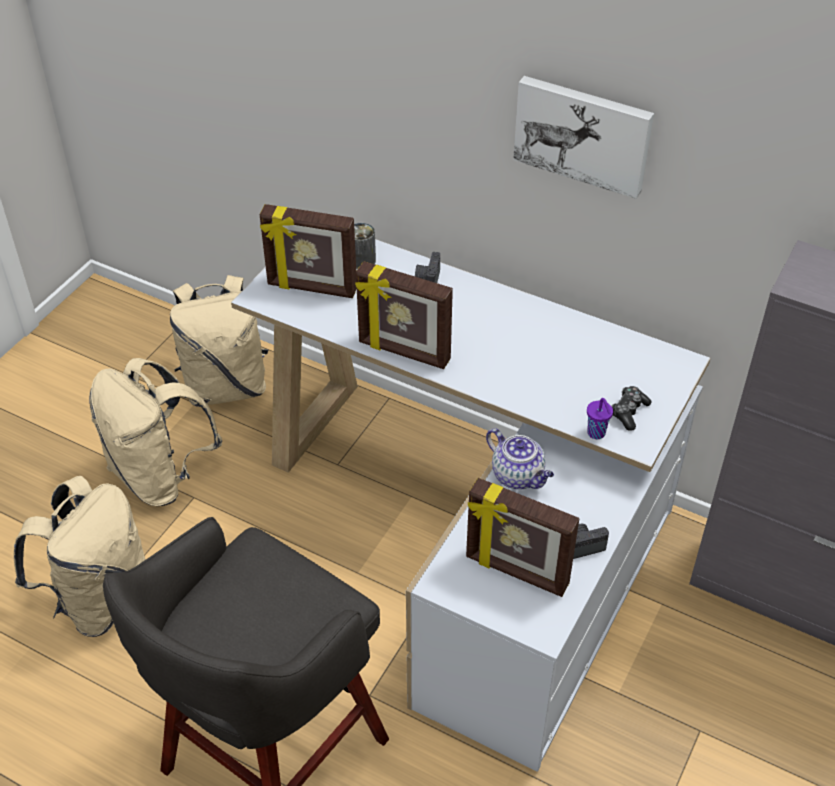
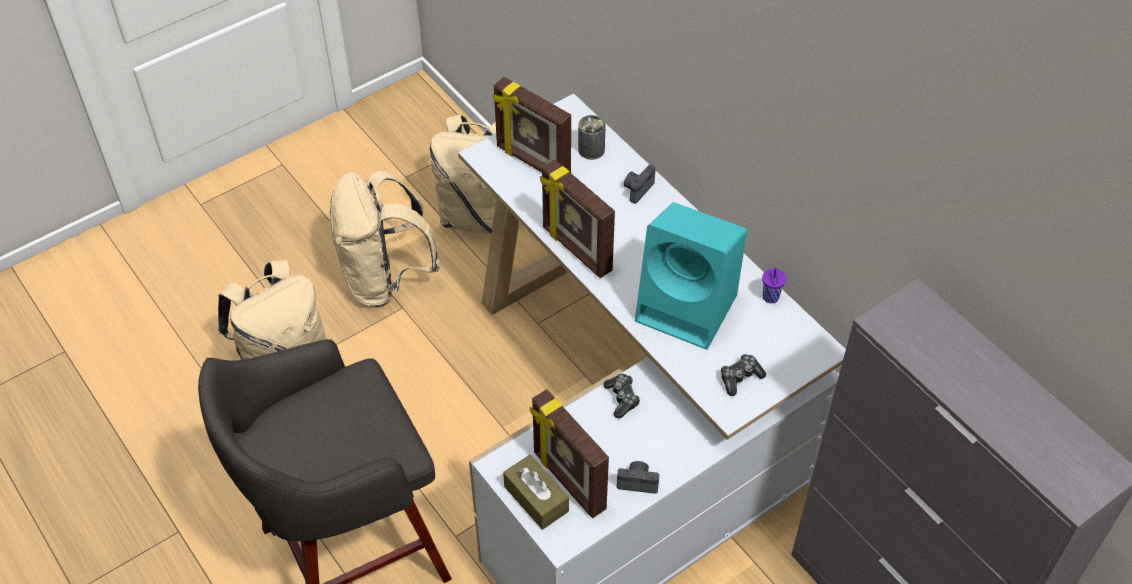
camera: 25 degrees right, 5 degrees up
(495, 600) = (536, 499): none -> brown tissue box
(519, 476) = (622, 398): teapot -> game controller
(543, 368) = (689, 308): none -> turquoise speaker
(583, 134) = (774, 108): picture -> none
(597, 434) = (698, 387): purple cup -> purple cup (770, 298)

